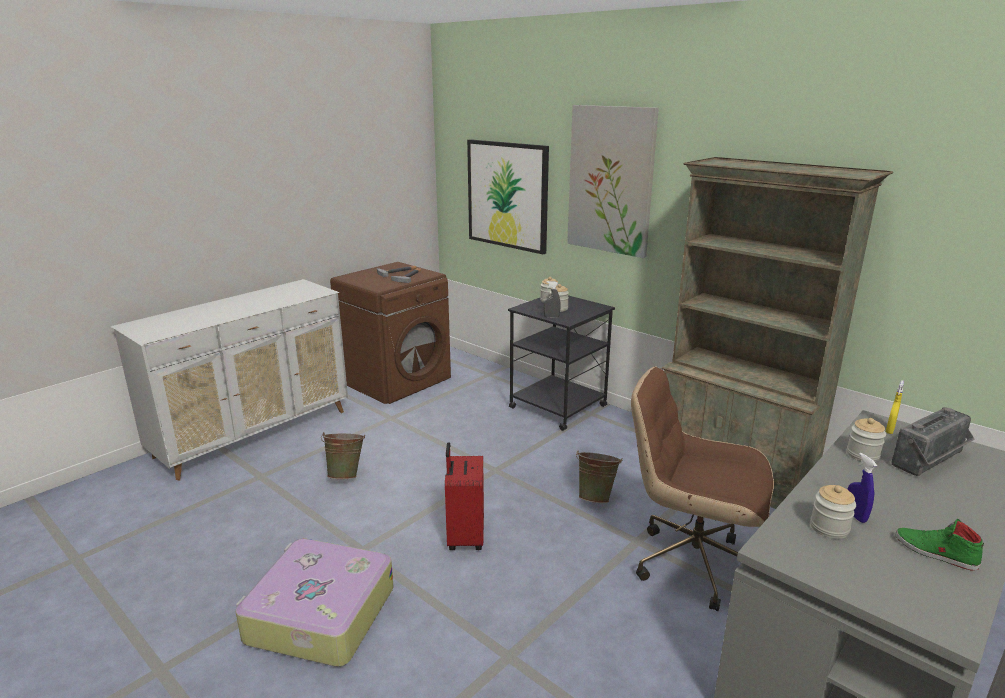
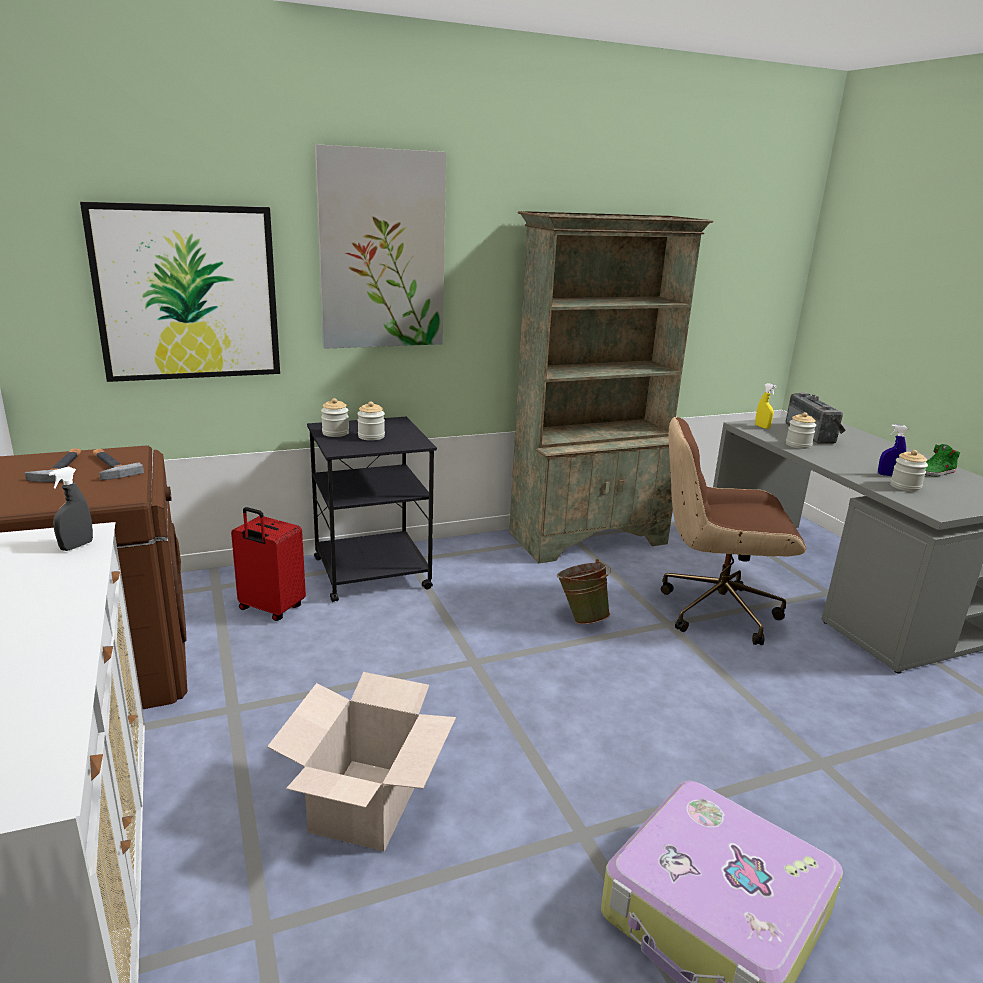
camera: 65 degrees left, 0 degrees up
(346, 475) = (365, 803): green bucket -> cardboard box
(464, 537) = (604, 731): red suitcase -> red suitcase (270, 609)
(551, 317) = (394, 446): grey spray bottle -> grey spray bottle (76, 546)
(689, 563) = (714, 612): brown office chair -> brown office chair turned 45 degrees clockwise

